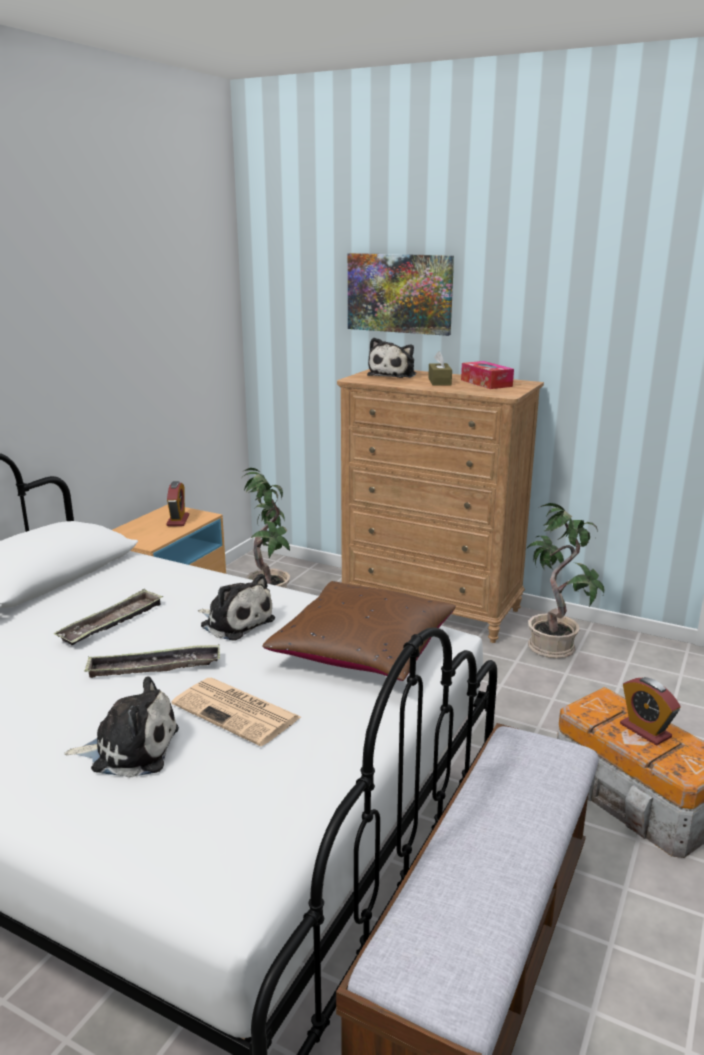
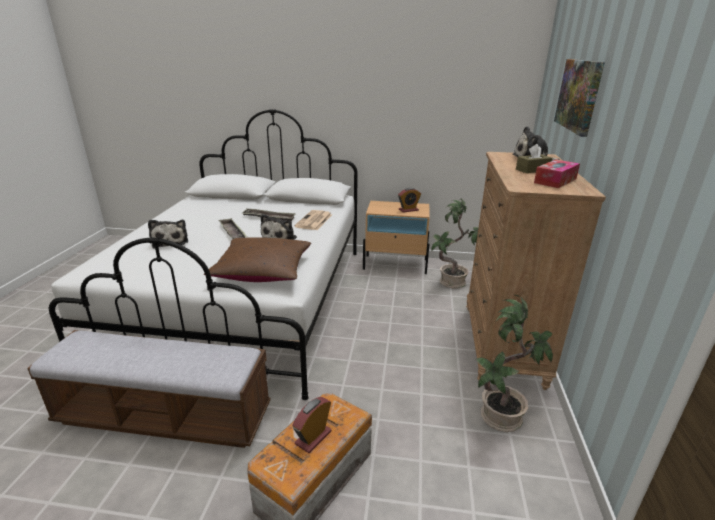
camera: 70 degrees right, 5 degrees up
(238, 712) = (198, 254): newspaper -> newspaper (314, 221)

